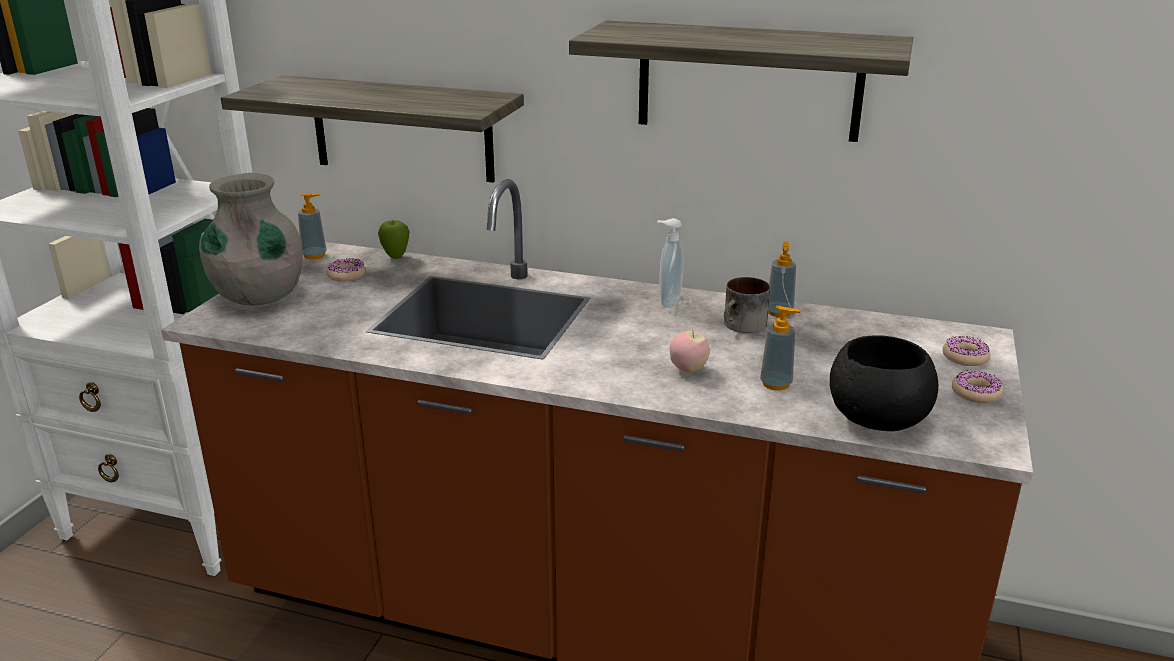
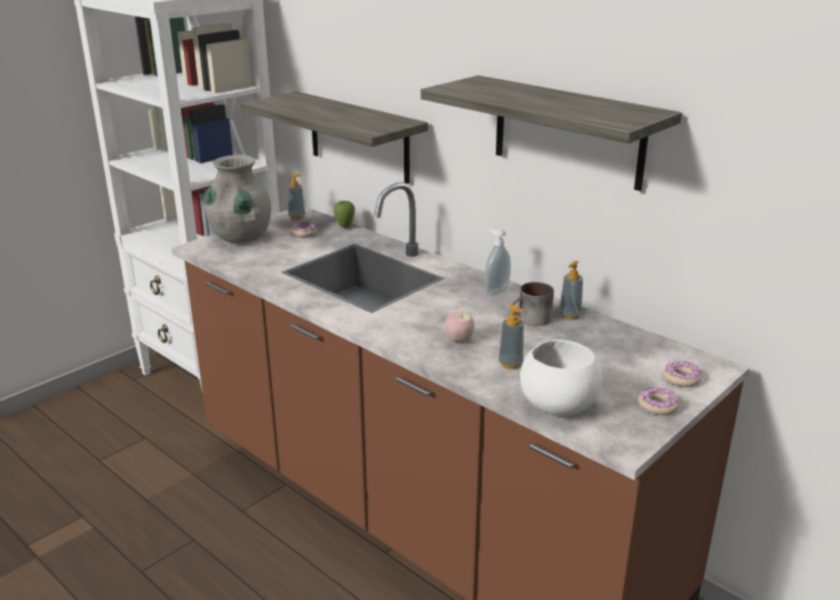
camera: 25 degrees right, 0 degrees up
(876, 417) = (558, 404): black bowl -> white bowl

